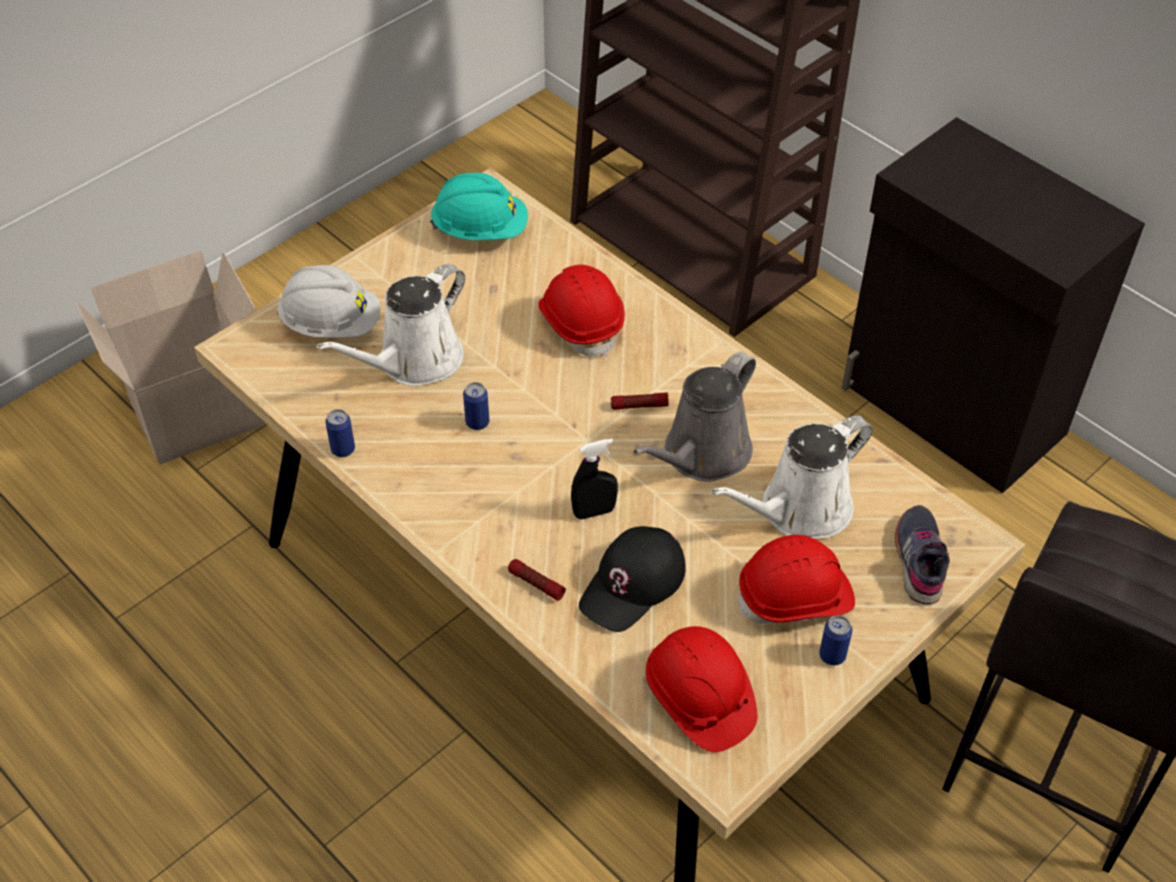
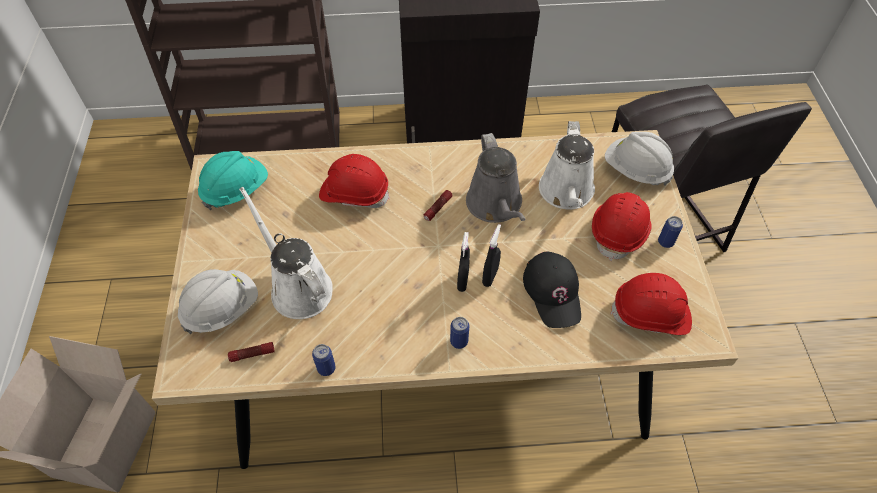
camera: 50 degrees left, 5 degrees up
(414, 362) = (298, 287): white watering can -> white watering can turned 150 degrees clockwise
(477, 422) = (375, 287): can -> can (459, 341)
(536, 584) = (515, 336): flashlight -> flashlight (252, 354)
(562, 491) = (463, 281): none -> black spray bottle
(920, 560) = (636, 170): grey shoe -> white hard hat

